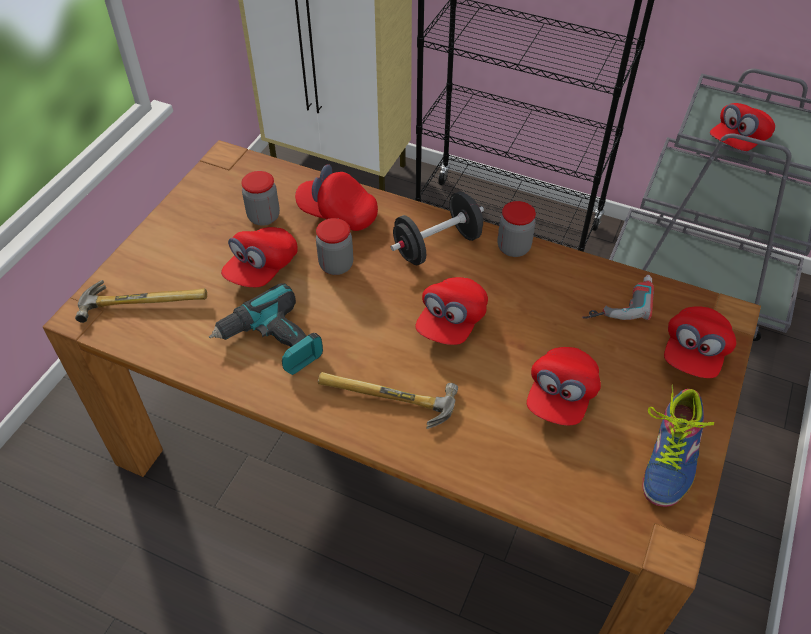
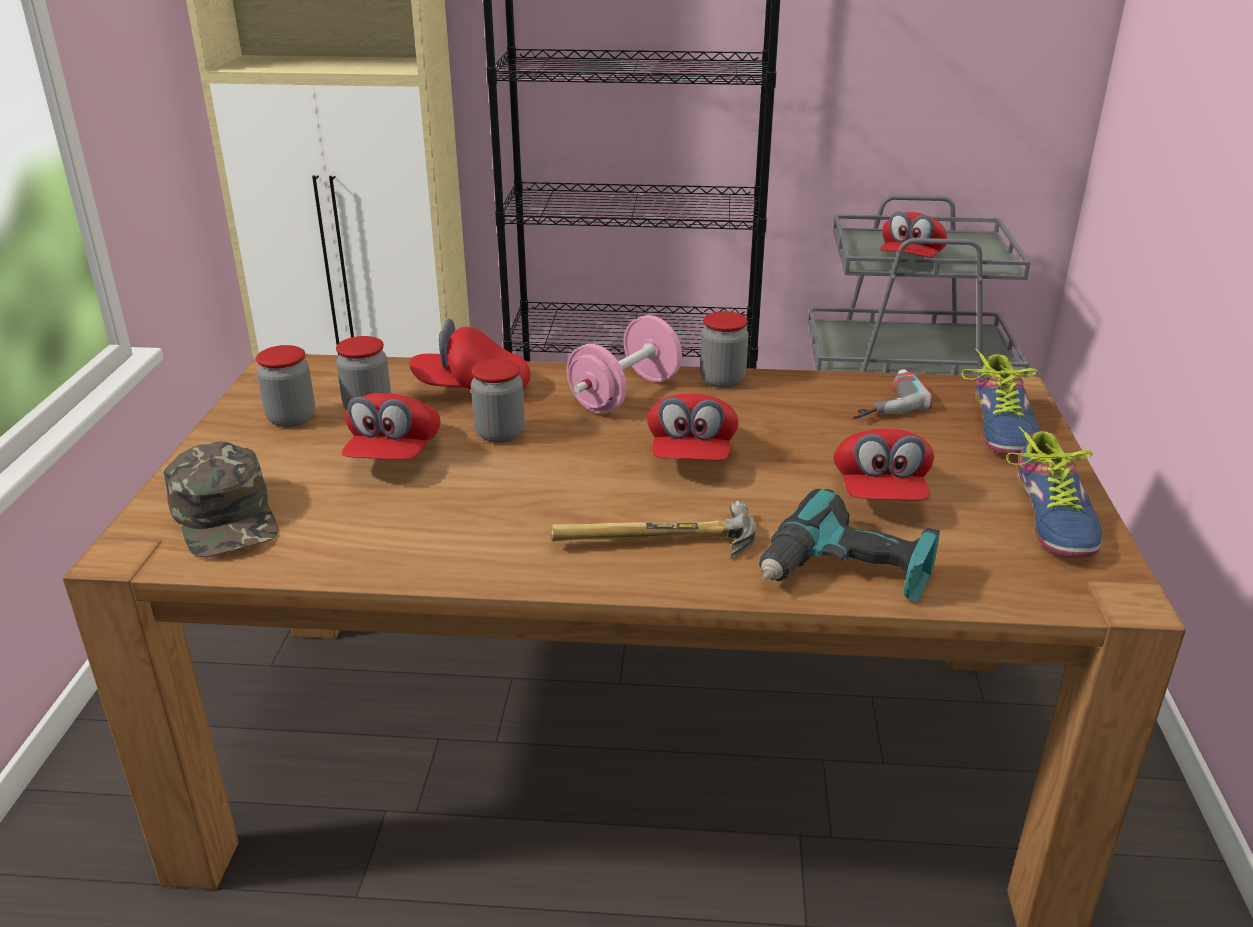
camera: 20 degrees left, 20 degrees down
(144, 299) = (226, 516): hammer -> green cap
(213, 215) = (291, 418): none -> jar
(272, 342) = (454, 521): power drill -> power drill (846, 574)
(437, 246) = (624, 394): black dumbbell -> pink dumbbell
(693, 353) = (1002, 426): red cap -> shoe

